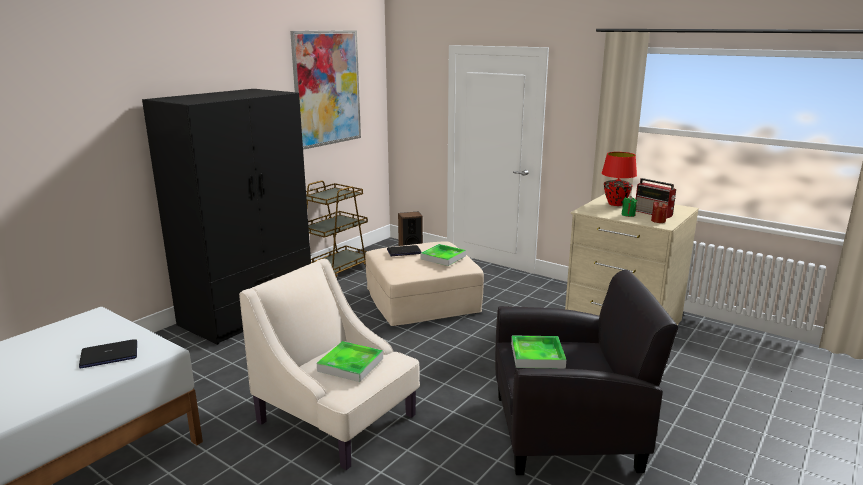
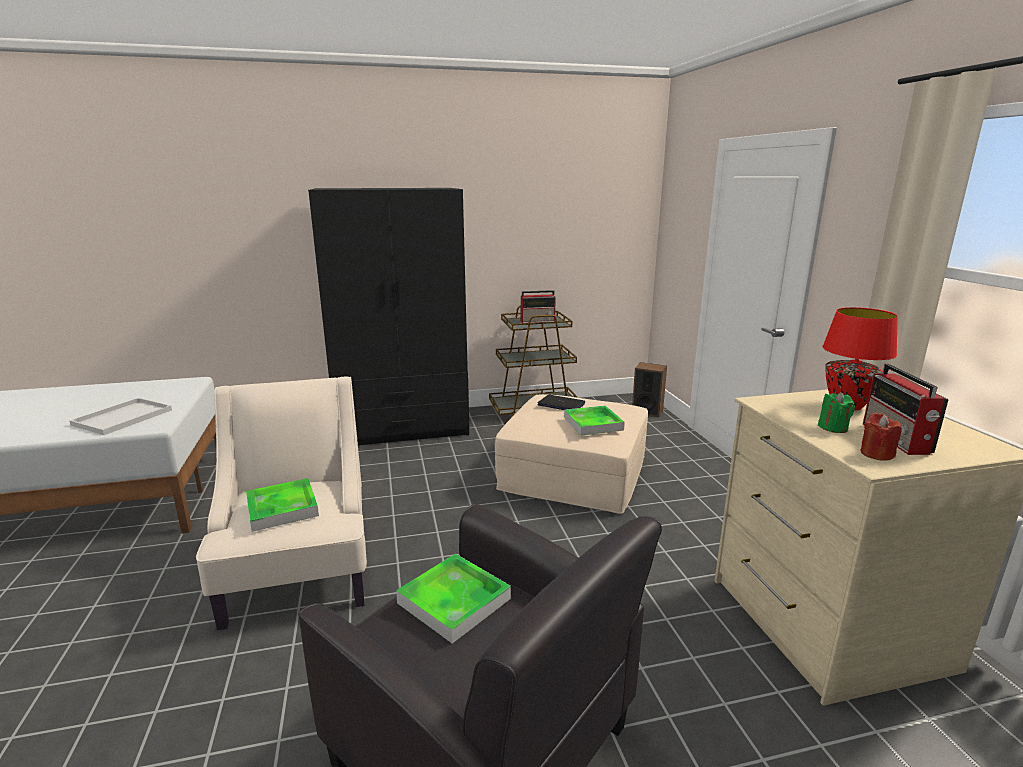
camera: 40 degrees right, 0 degrees up
(109, 355) = (123, 417): laptop -> white tray
(327, 88) = (560, 196): picture -> none
(331, 194) = (538, 321): none -> radio

